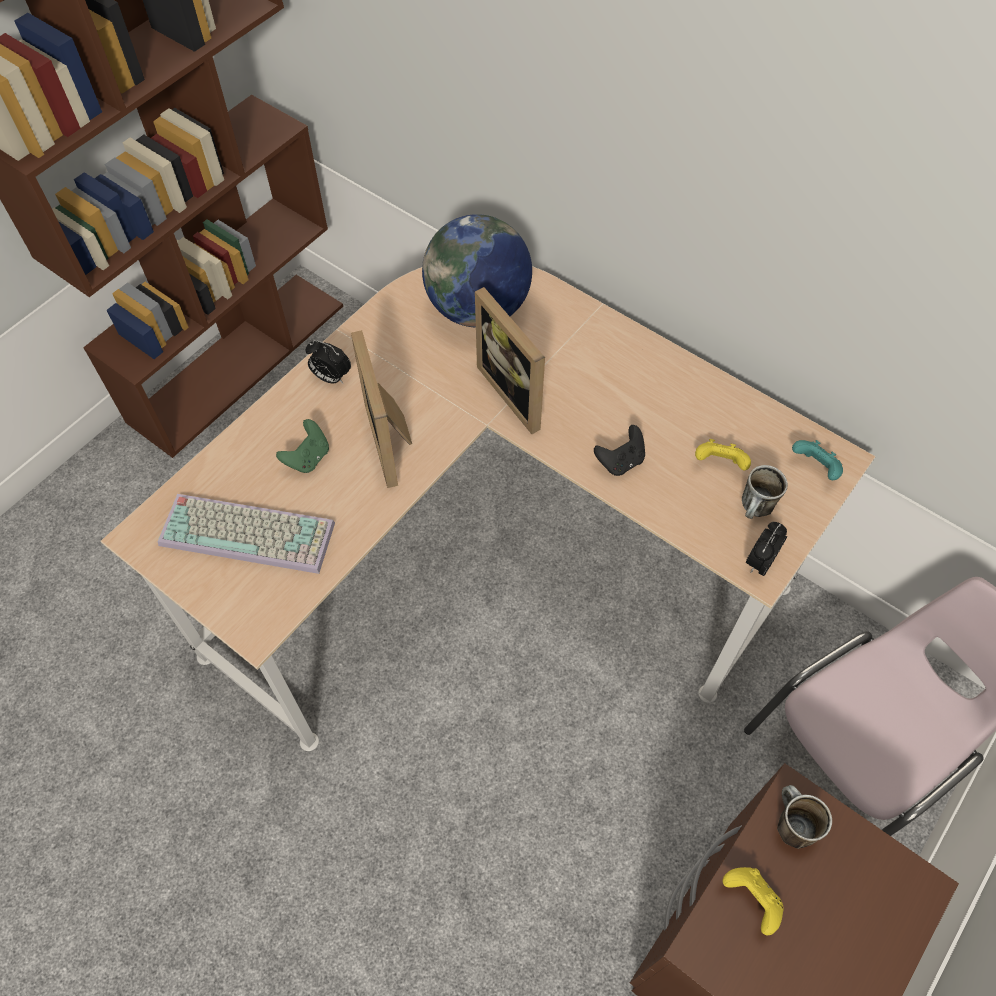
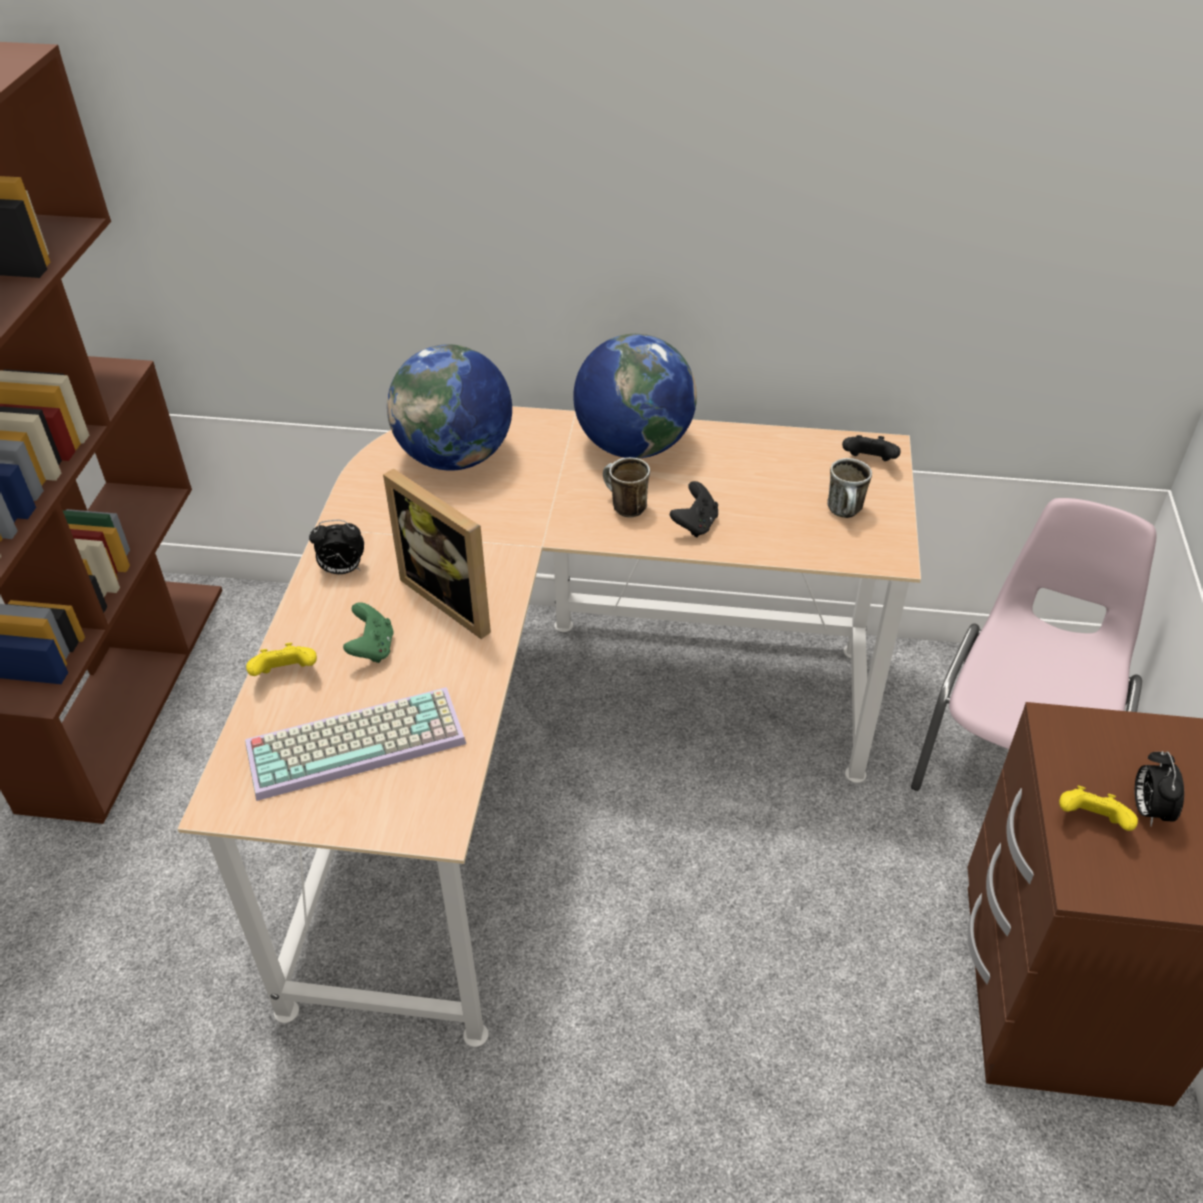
camera: 30 degrees left, 15 degrees down
(518, 392) = (551, 509): picture frame -> none
(625, 360) = (633, 446): none -> globe
(719, 464) = (785, 491): yellow game controller -> yellow game controller (286, 674)
(760, 562) = (882, 549): alarm clock -> alarm clock (1148, 809)
(789, 823) = (1069, 745): mug -> mug (623, 507)
(815, 468) = (868, 462): turquoise game controller -> black game controller

